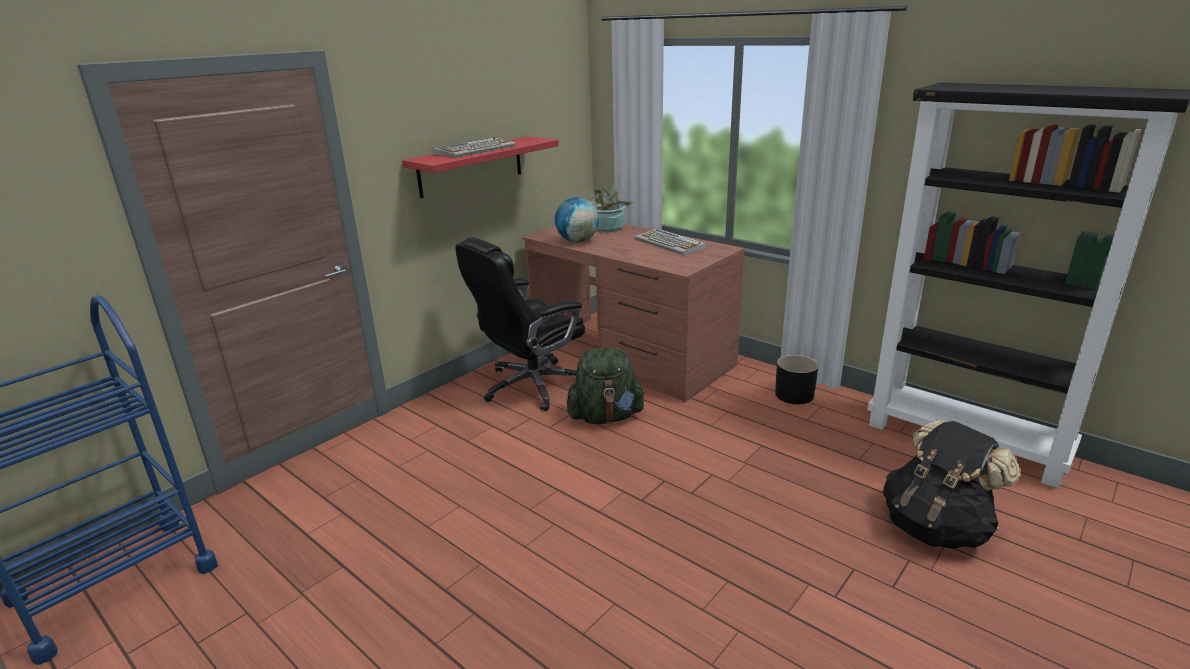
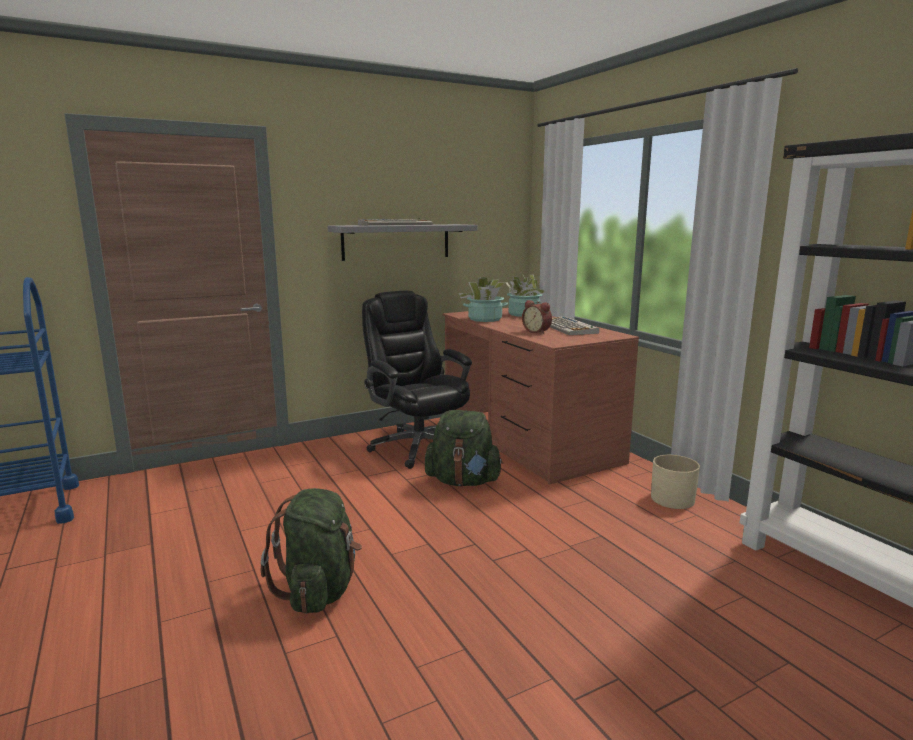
camera: 20 degrees right, 10 degrees down
(471, 166) = (396, 241): red shelf -> grey shelf
(531, 386) = (417, 447): black office chair -> black office chair turned 75 degrees clockwise
(563, 566) = (319, 590): none -> green backpack
(577, 241) = (485, 319): globe -> potted plant
(649, 254) = (537, 331): none -> alarm clock
(794, 395) = (672, 499): black planter -> beige planter
(936, 527) = (758, 664): black backpack -> none

